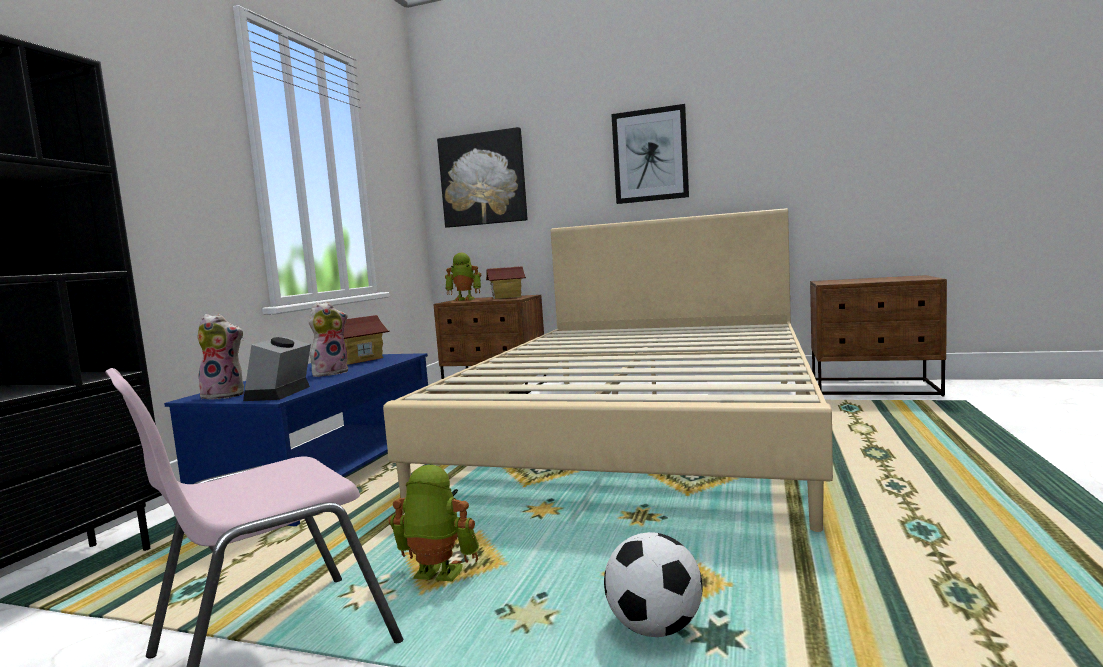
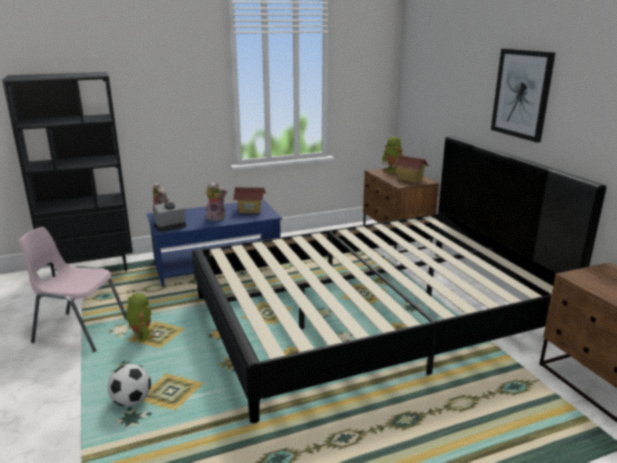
camera: 50 degrees right, 15 degrees up
(483, 179) = (425, 80): picture -> none
(644, 427) = (371, 317): beige bed -> black bed

